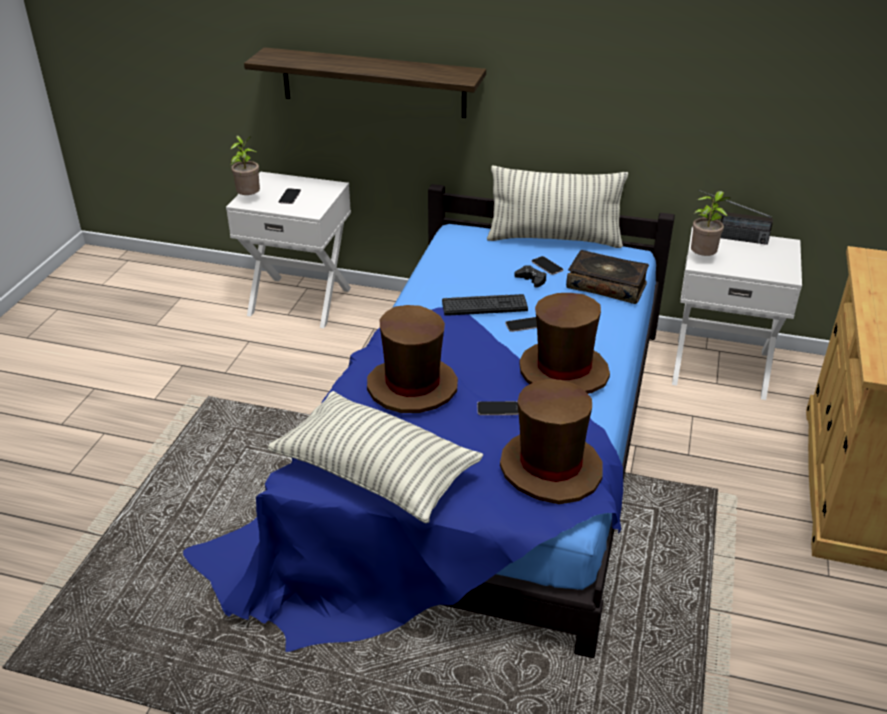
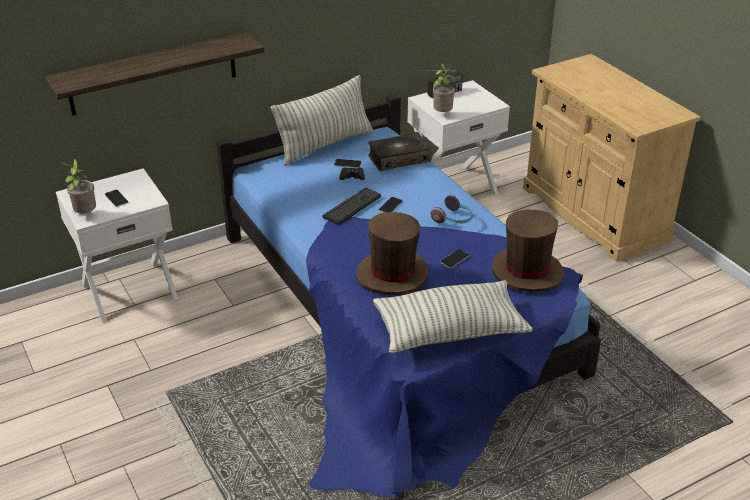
camera: 45 degrees left, 0 degrees up
(563, 371) = (454, 219): brown hat -> headphones

